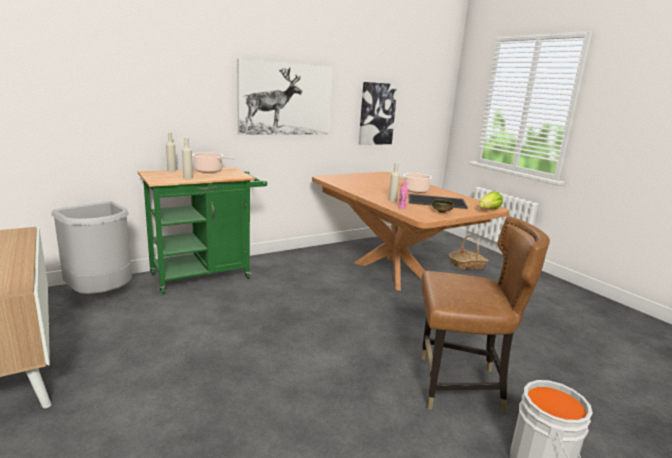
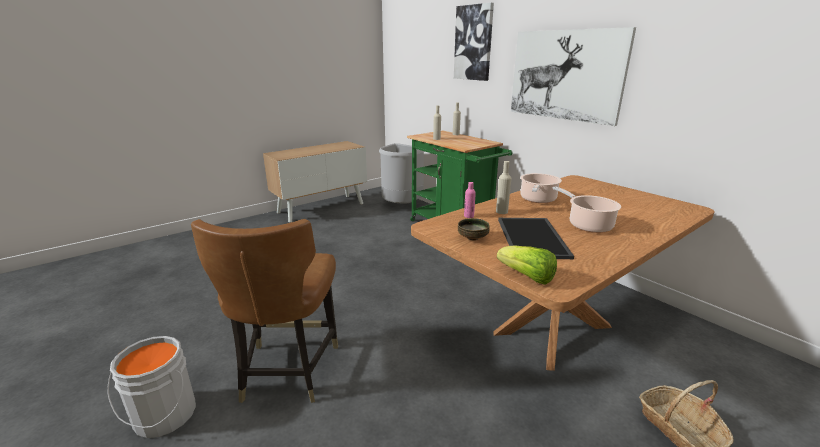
camera: 85 degrees right, 5 degrees up
(209, 171) = (470, 140): cooking pot -> cooking pot (537, 199)
(376, 114) = (724, 103): picture -> picture (473, 43)

